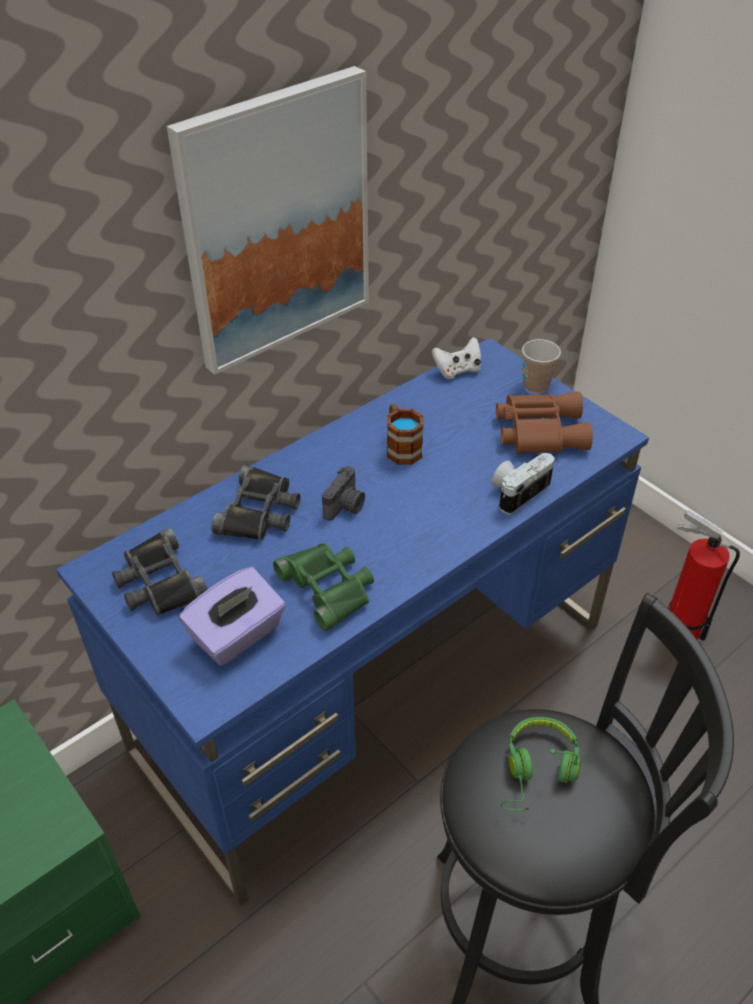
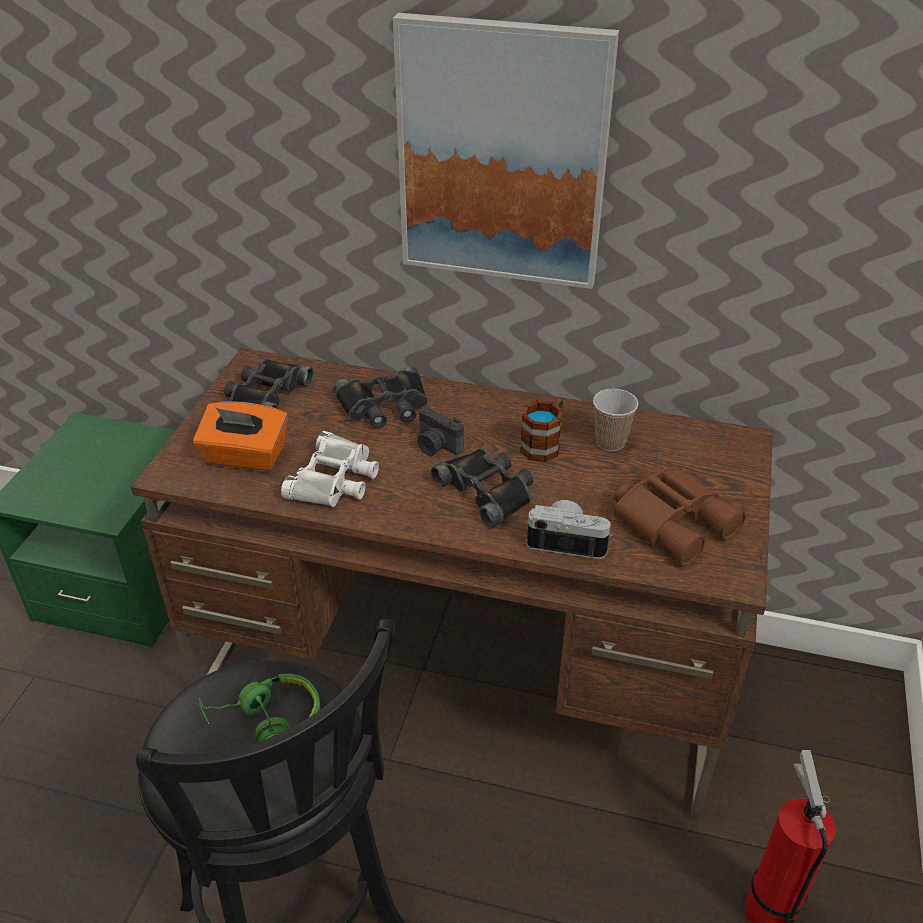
camera: 55 degrees right, 5 degrees down
(237, 635) = (245, 457): purple tissue box -> orange tissue box
(328, 587) = (335, 479): green binoculars -> white binoculars
(346, 506) = (436, 446): camera -> camera turned 45 degrees clockwise
(376, 684) = (465, 673): blue desk -> brown desk
(427, 504) = (488, 491): none -> black binoculars
(457, 370) = (693, 431): white game controller -> none
(536, 386) = (739, 490): cup -> cup (610, 442)

